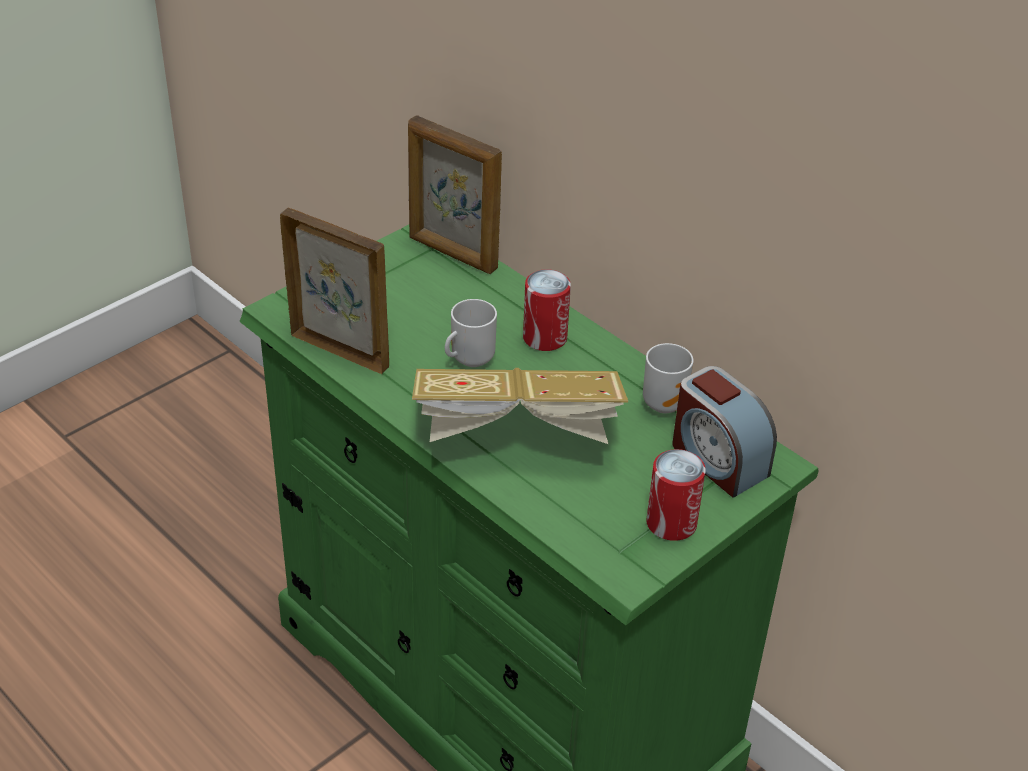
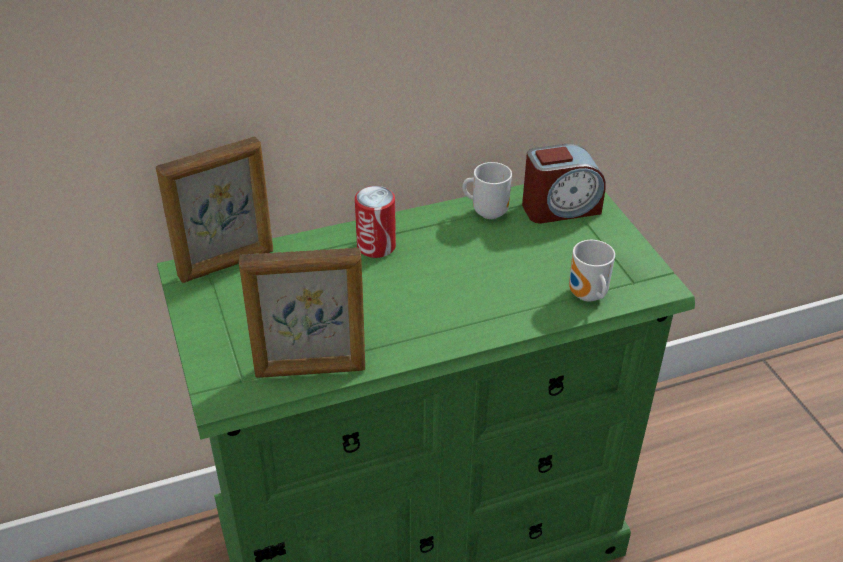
camera: 65 degrees left, 0 degrees up
(340, 350) = (311, 370): picture frame -> picture frame turned 150 degrees counterclockwise
(469, 360) = (376, 295): mug -> mug (586, 296)
(516, 436) = (485, 296): book -> none
(671, 523) = (615, 249): can -> none

